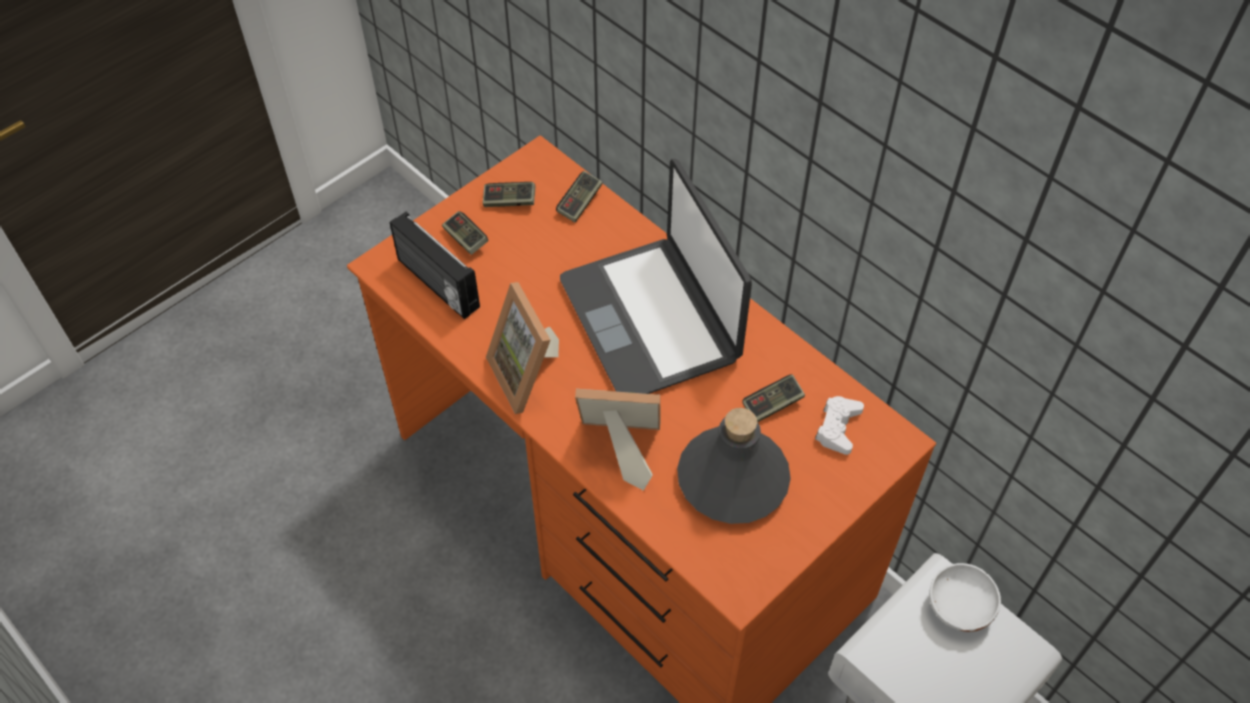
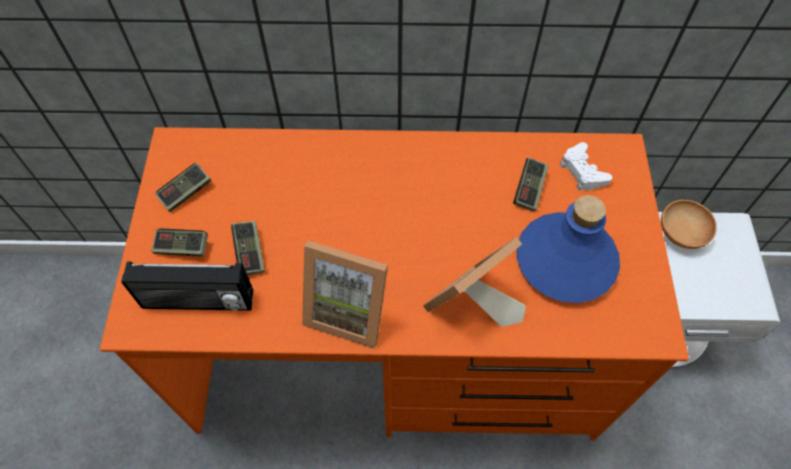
camera: 45 degrees left, 5 degrees up
(579, 203) = (242, 154): game controller -> game controller (250, 253)
(651, 319) = (387, 196): laptop -> none
(733, 479) = (565, 260): grey bottle -> blue bottle
(957, 608) = (681, 234): white bowl -> brown bowl

